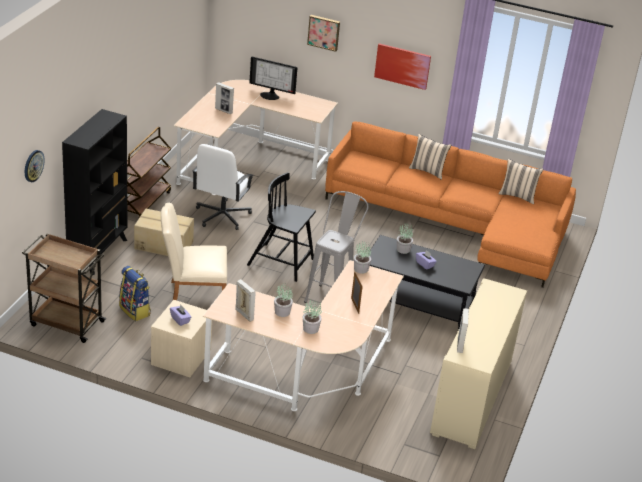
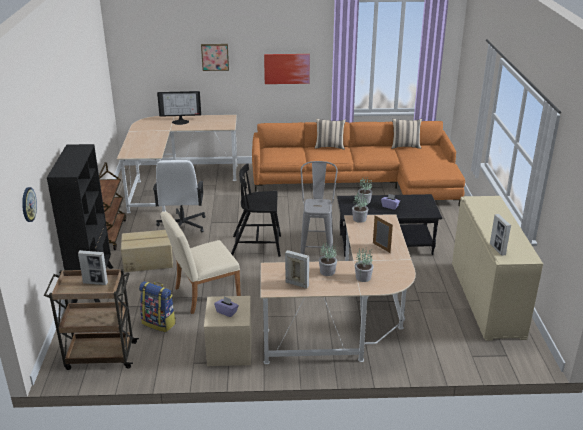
camera: 20 degrees left, 5 degrees down
(223, 111) = (151, 139): picture frame -> picture frame (95, 283)

